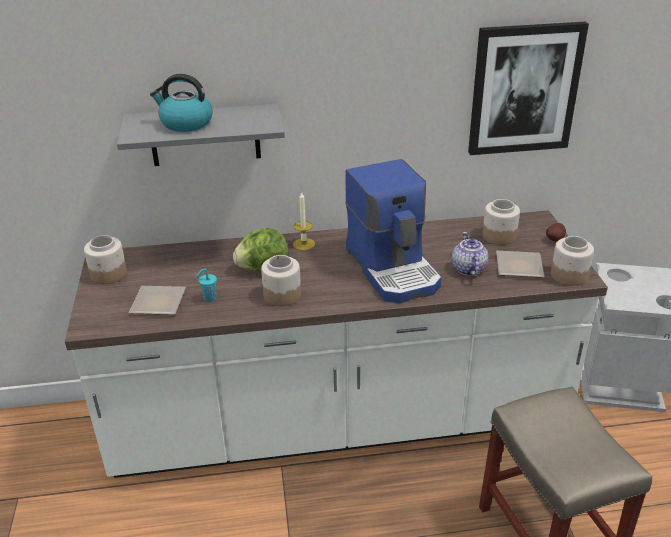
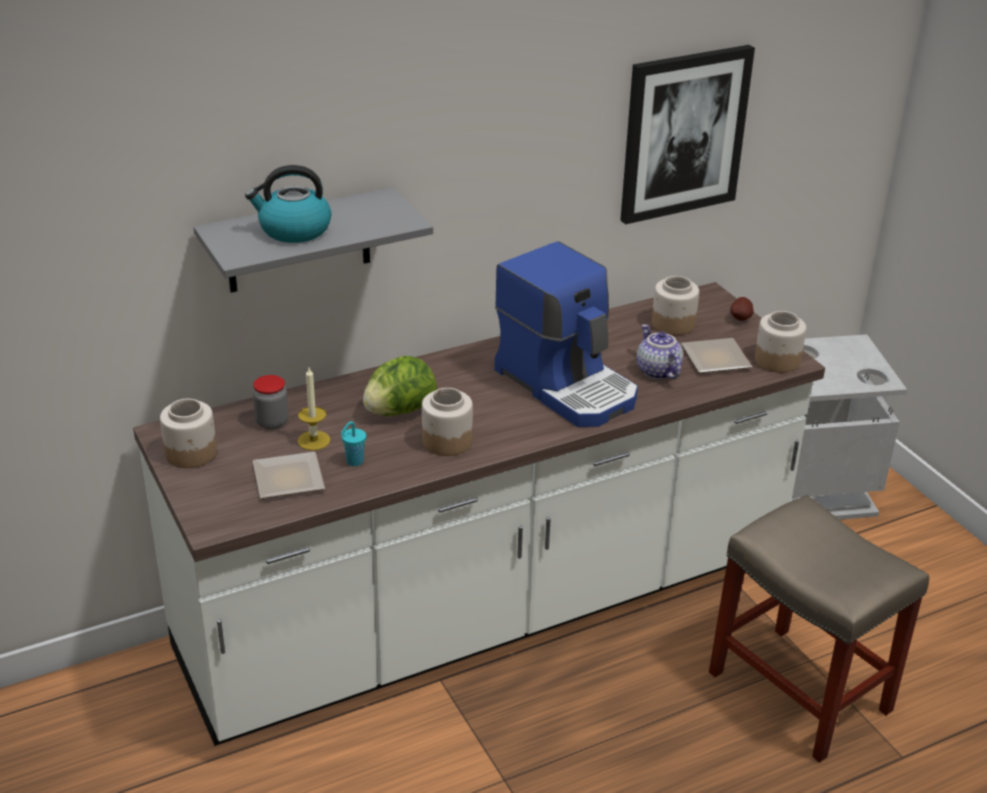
camera: 20 degrees left, 0 degrees up
(174, 262) = (272, 422): none -> jar
(304, 244) = (434, 371): candle -> candle (314, 440)

